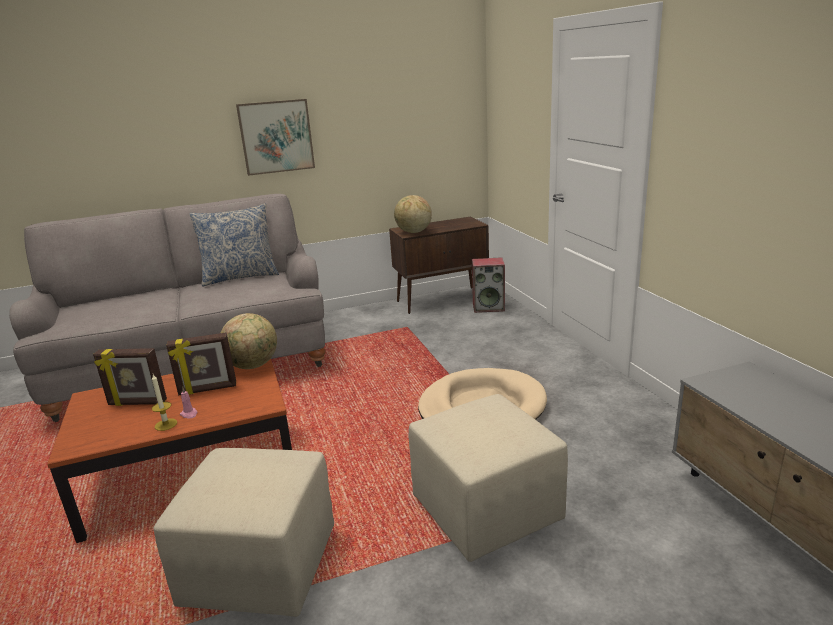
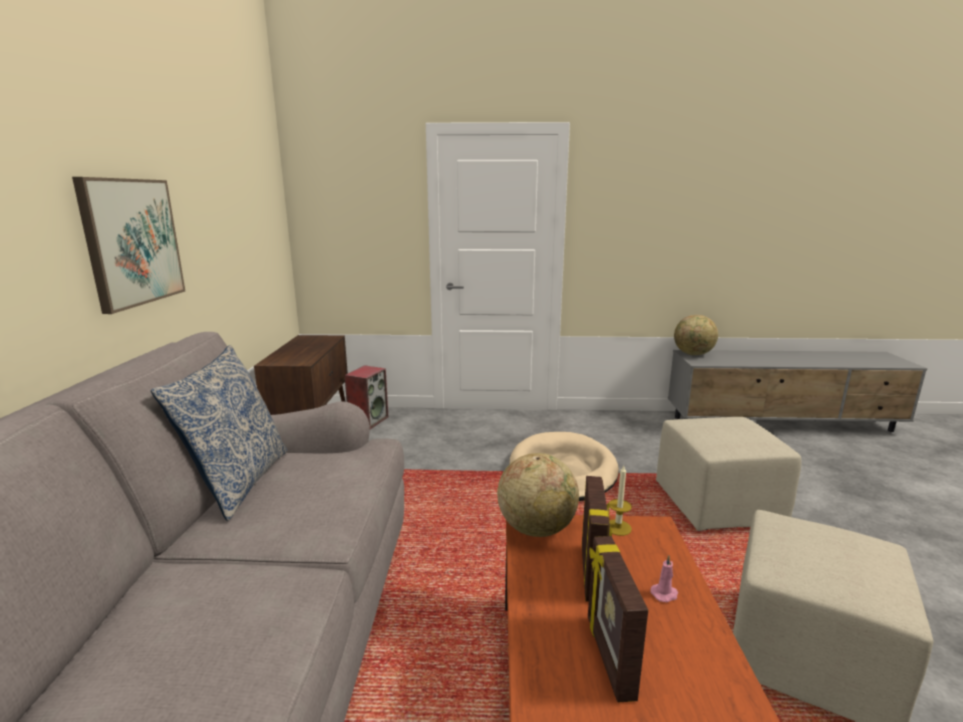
camera: 70 degrees left, 5 degrees down
(137, 403) = (608, 656): picture frame -> picture frame turned 150 degrees clockwise
(166, 424) = (691, 619): candle -> candle (618, 527)
(413, 232) = (300, 359): globe -> globe (693, 354)

